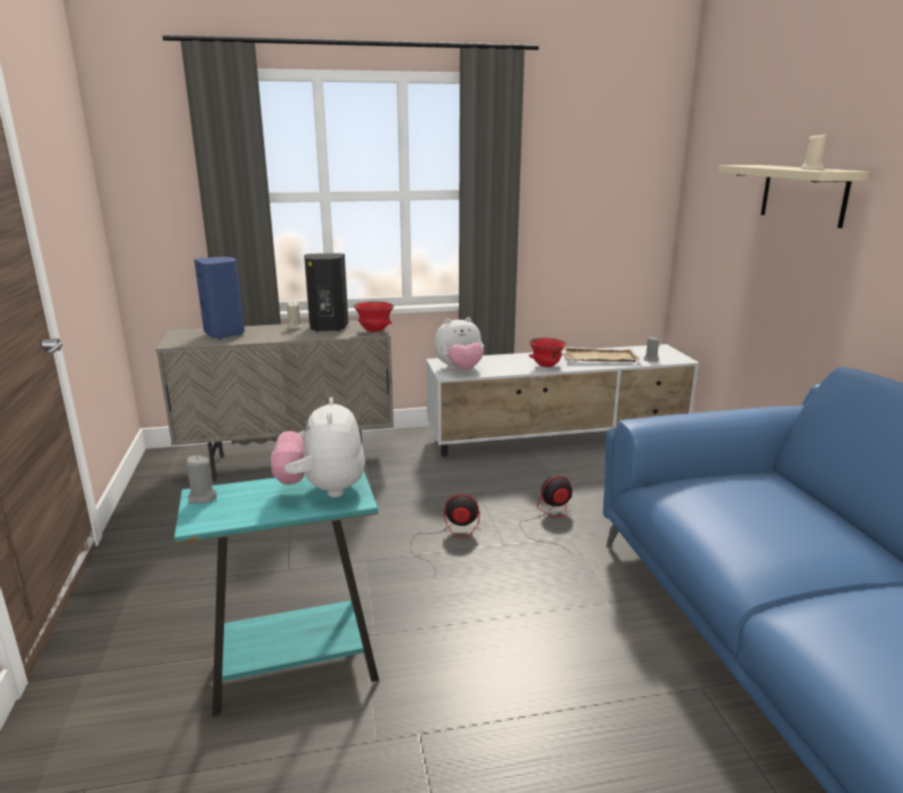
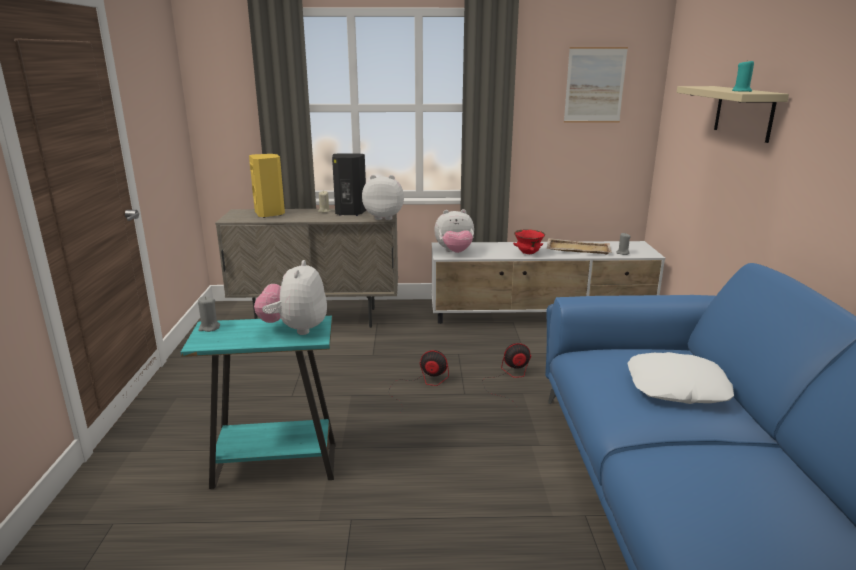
camera: 10 degrees right, 0 degrees up
(225, 334) = (270, 214): blue speaker -> yellow speaker
(374, 331) = (384, 217): red bowl -> plush toy
(607, 166) = (594, 85): none -> picture
(792, 522) = (676, 388): none -> white pillow
(812, 169) = (741, 91): beige candle -> turquoise candle

